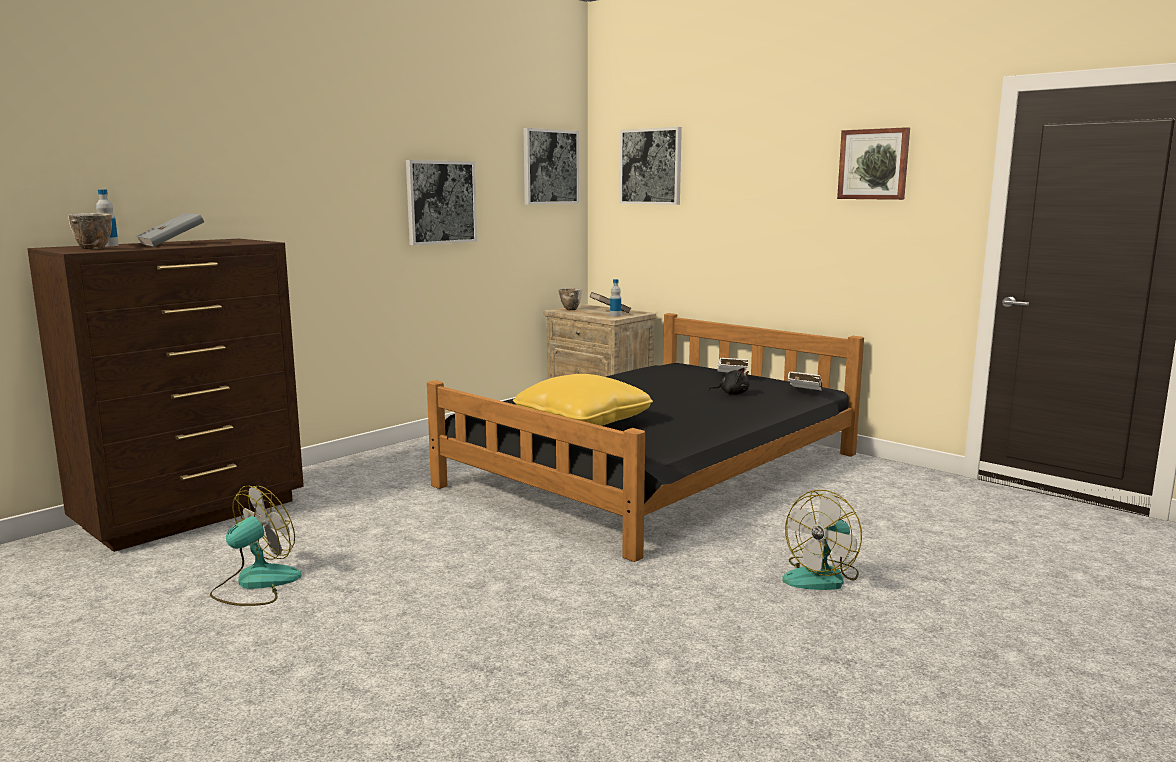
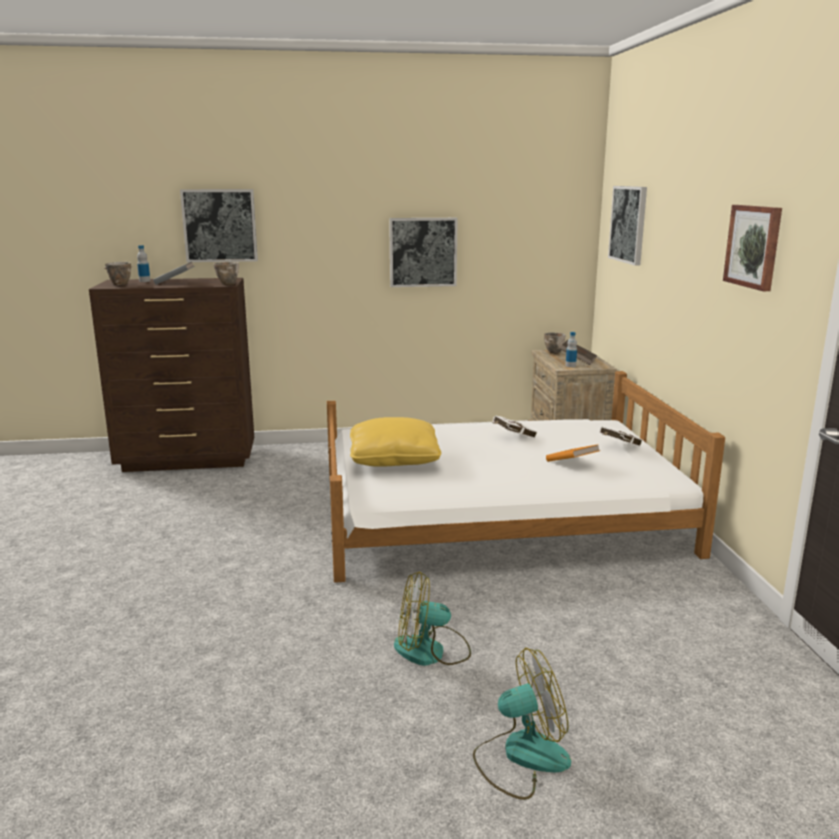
camera: 40 degrees right, 5 degrees up
(255, 584) = (137, 514): fan -> fan (521, 756)
(263, 242) = (228, 284): none -> bowl
(550, 167) = (549, 220): picture -> picture (220, 225)
(654, 470) = (496, 515): black bed -> white bed
(732, 394) = (571, 464): black plush toy -> orange book
(803, 393) = (640, 481): white book -> white book (512, 437)

